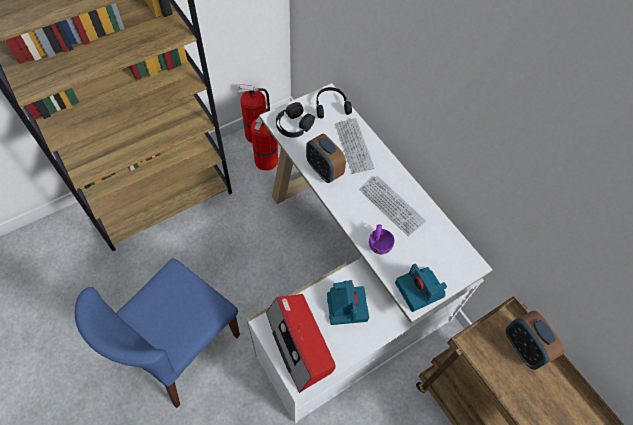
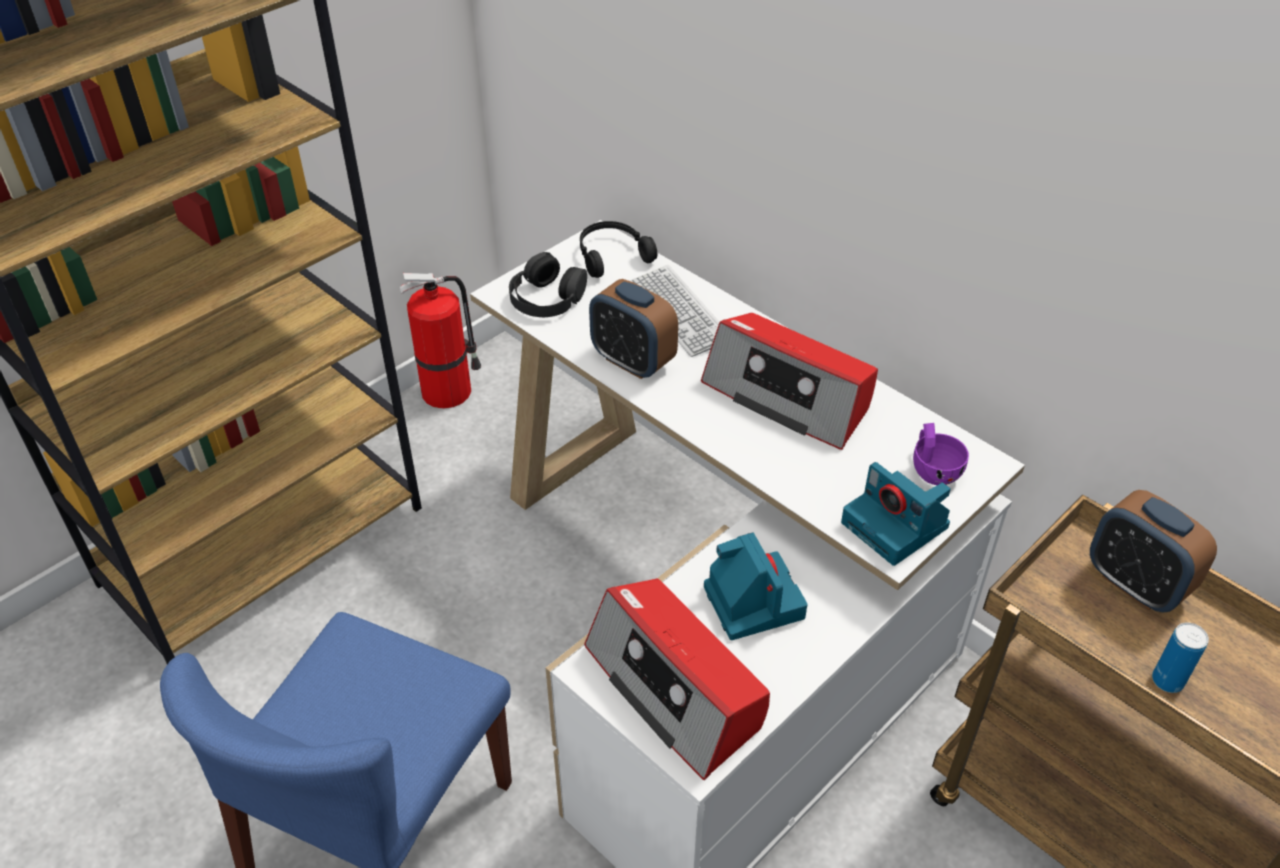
camera: 10 degrees left, 15 degrees down
(266, 159) = (480, 432): fire extinguisher -> none
(379, 243) = (786, 462): purple cup -> purple cup (933, 469)
(392, 206) = (789, 396): keyboard -> radio
(520, 402) = (1167, 681): none -> can

